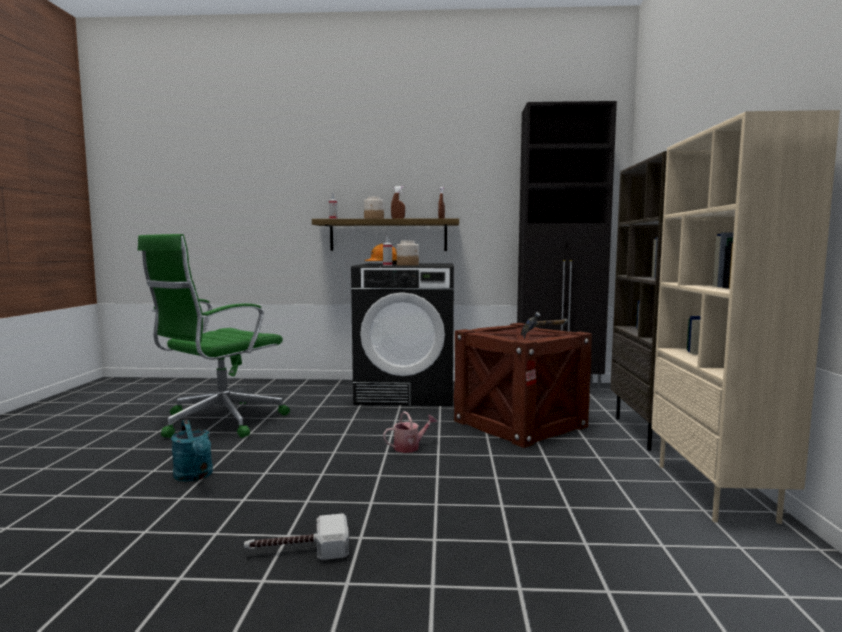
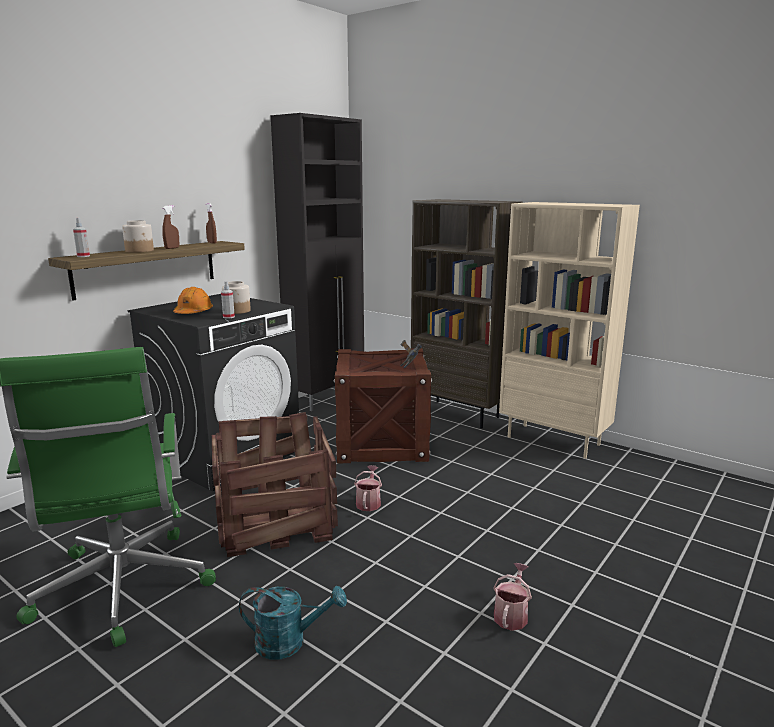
camera: 55 degrees left, 10 degrees up
(297, 551) = (511, 614): hammer -> watering can
(341, 429) = (276, 519): none -> crate

